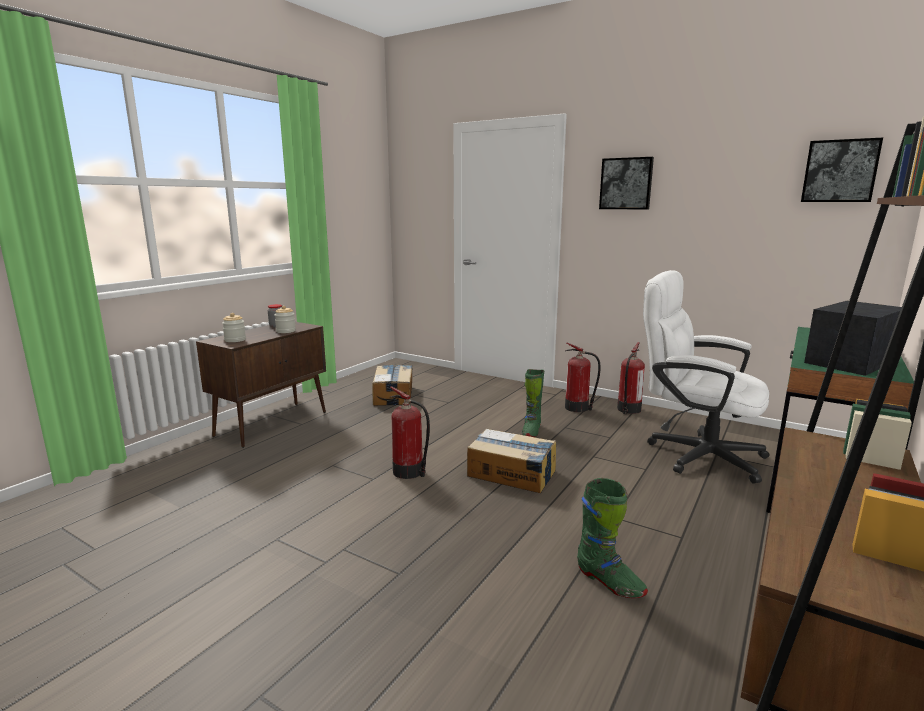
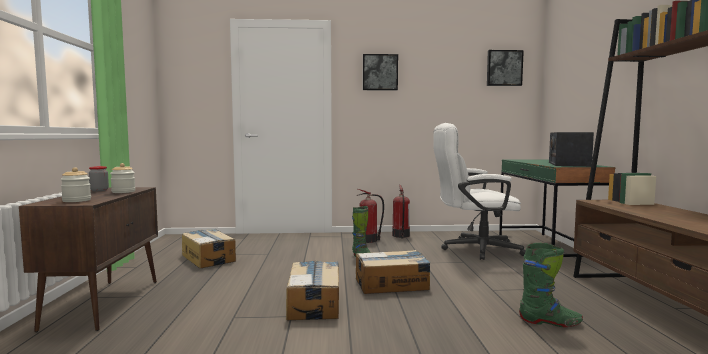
camera: 35 degrees left, 10 degrees down
(409, 472) = (314, 303): fire extinguisher -> cardboard box

